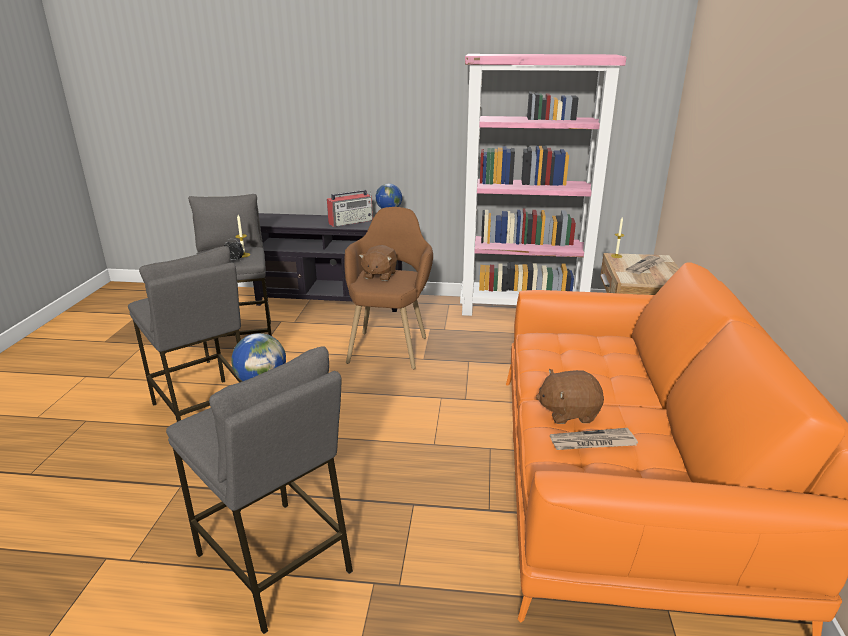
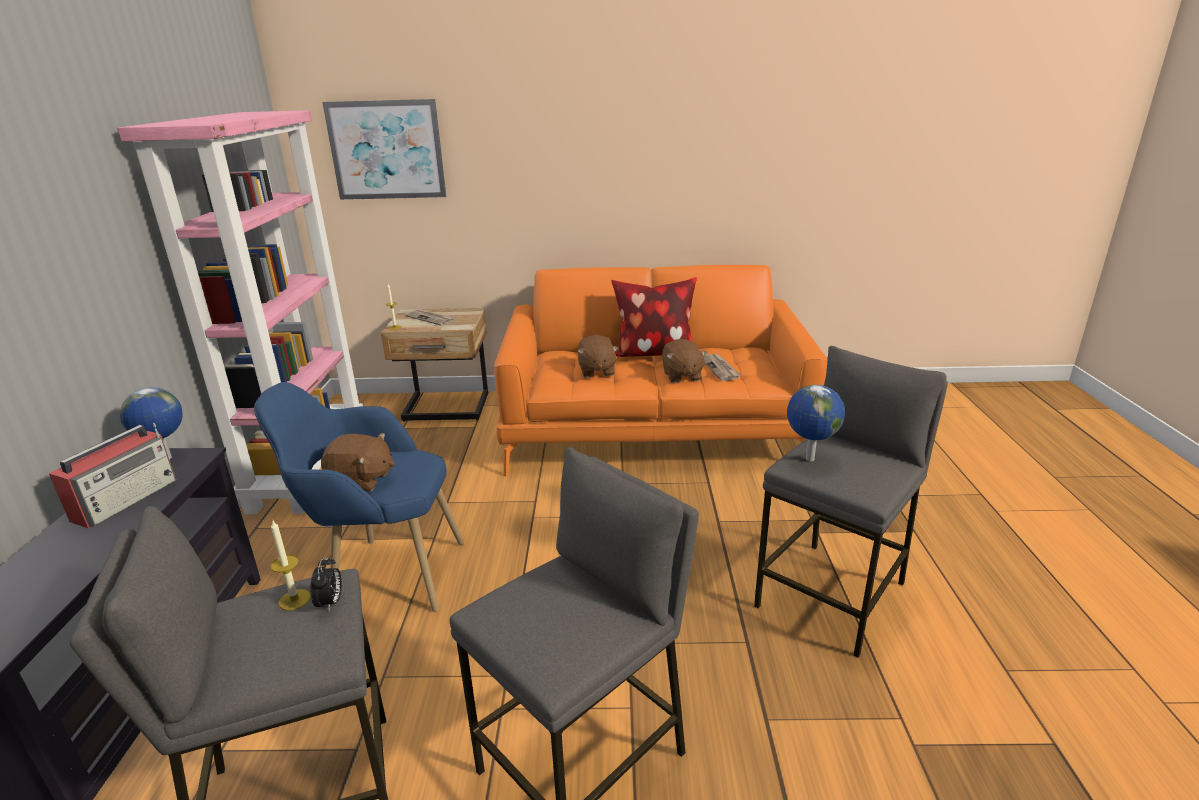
camera: 95 degrees left, 0 degrees up
(351, 222) = (127, 499): radio -> radio turned 60 degrees clockwise
(390, 344) = (382, 573): brown armchair -> blue armchair
(575, 361) = (596, 371): none -> brown plush toy
(641, 400) = (653, 353): none -> pillow
(708, 104) = (386, 150): none -> picture

